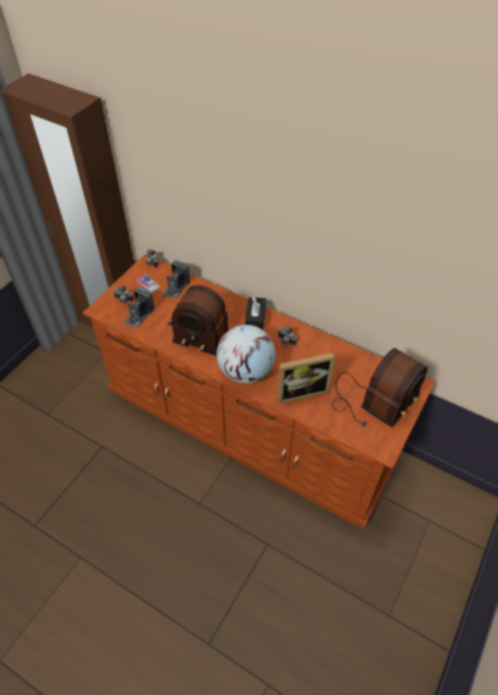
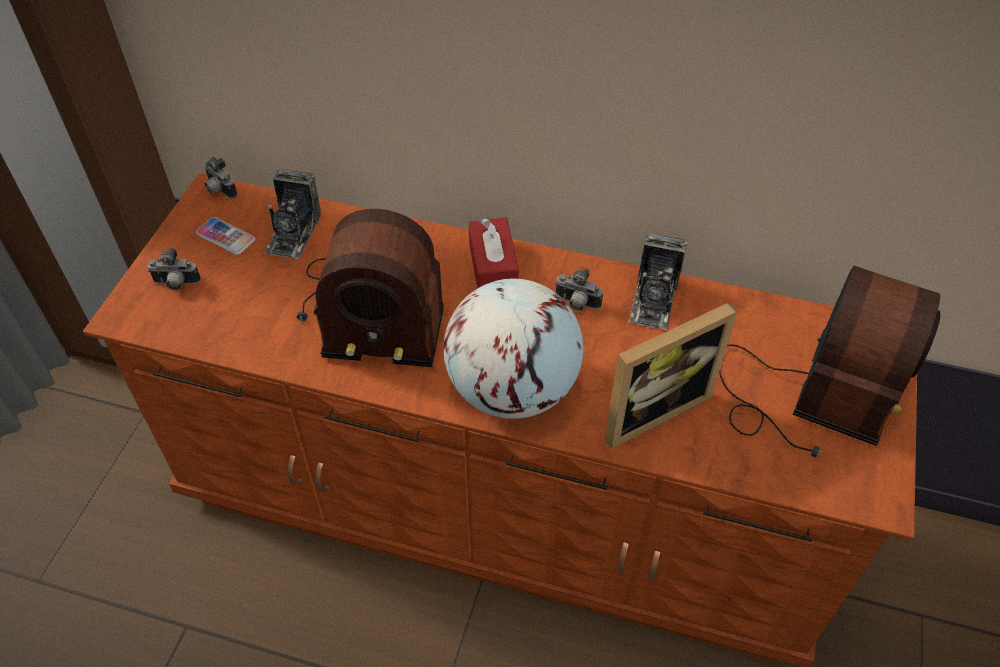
camera: 15 degrees left, 0 degrees up
(139, 315) = (224, 311): camera -> camera (653, 300)
(255, 318) = (493, 267): black tissue box -> red tissue box

